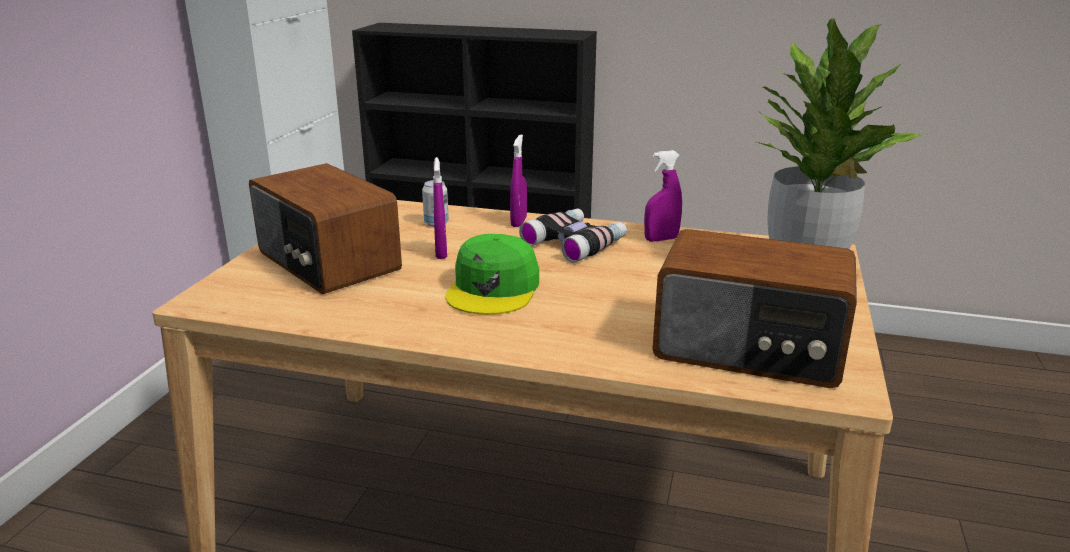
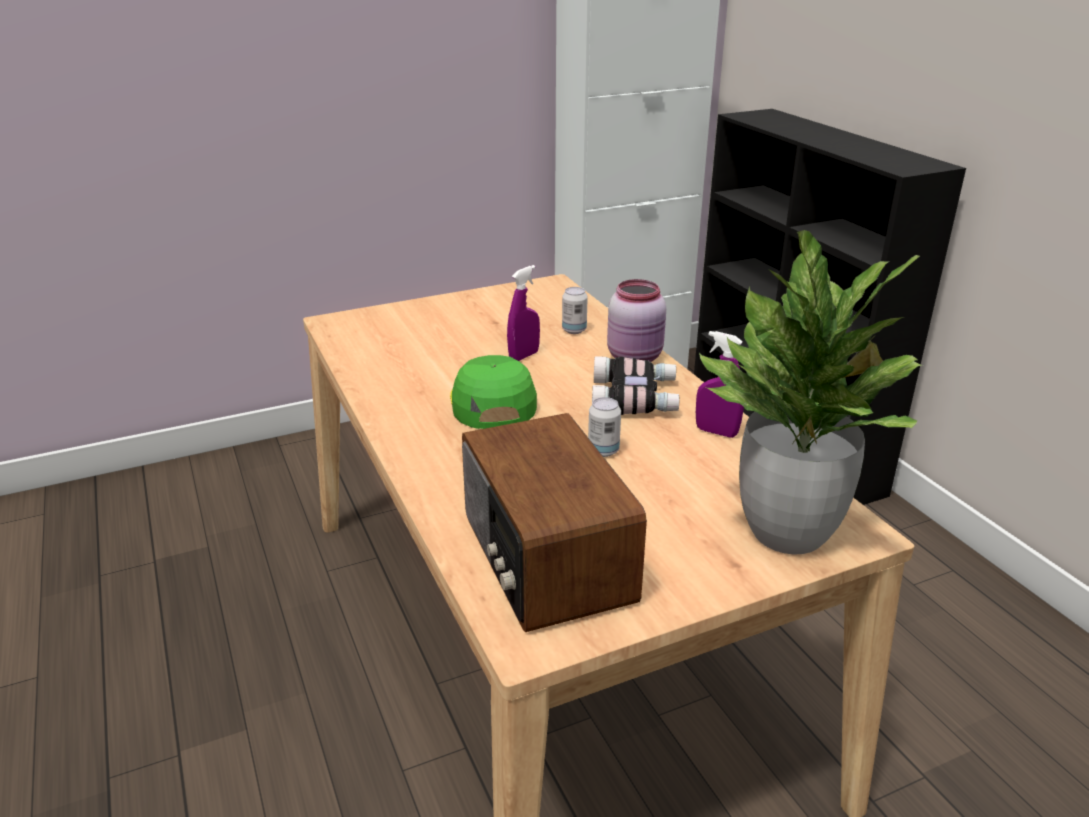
camera: 50 degrees right, 5 degrees up
(326, 262) = (444, 328): radio -> none
(494, 289) = (492, 403): green cap -> green cap turned 105 degrees clockwise
(518, 222) = (636, 357): purple spray bottle -> pink jar
(631, 278) = (603, 450): none -> can

